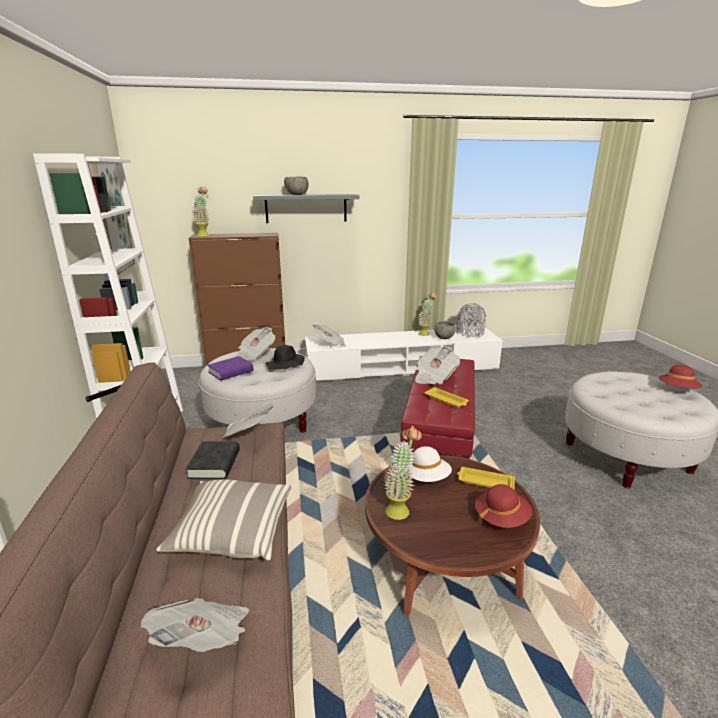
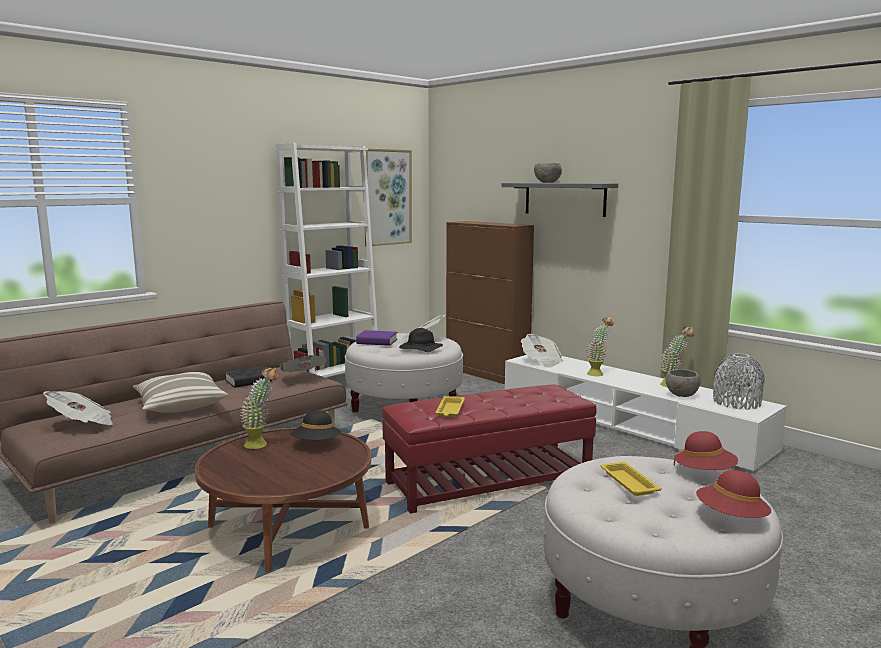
camera: 55 degrees right, 10 degrees down
(204, 235) = (466, 221): potted plant -> potted plant (598, 373)
(426, 478) = (316, 444): white hat -> black hat
(434, 377) = (499, 396): newspaper -> none
(484, 482) = (335, 464): yellow tray -> yellow tray (628, 482)
(501, 518) = (283, 480): red hat -> red hat (704, 472)

